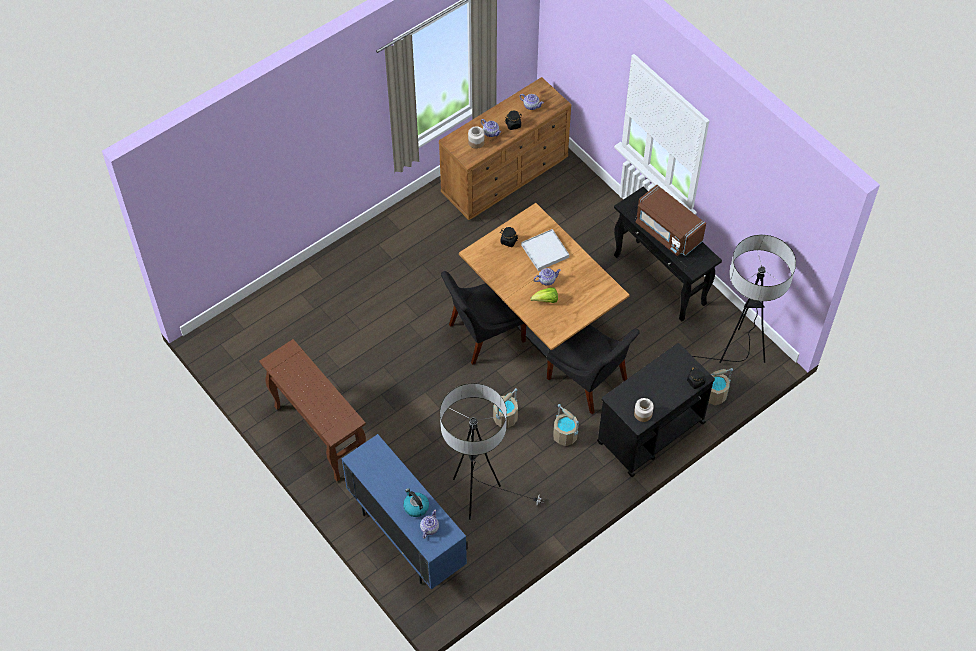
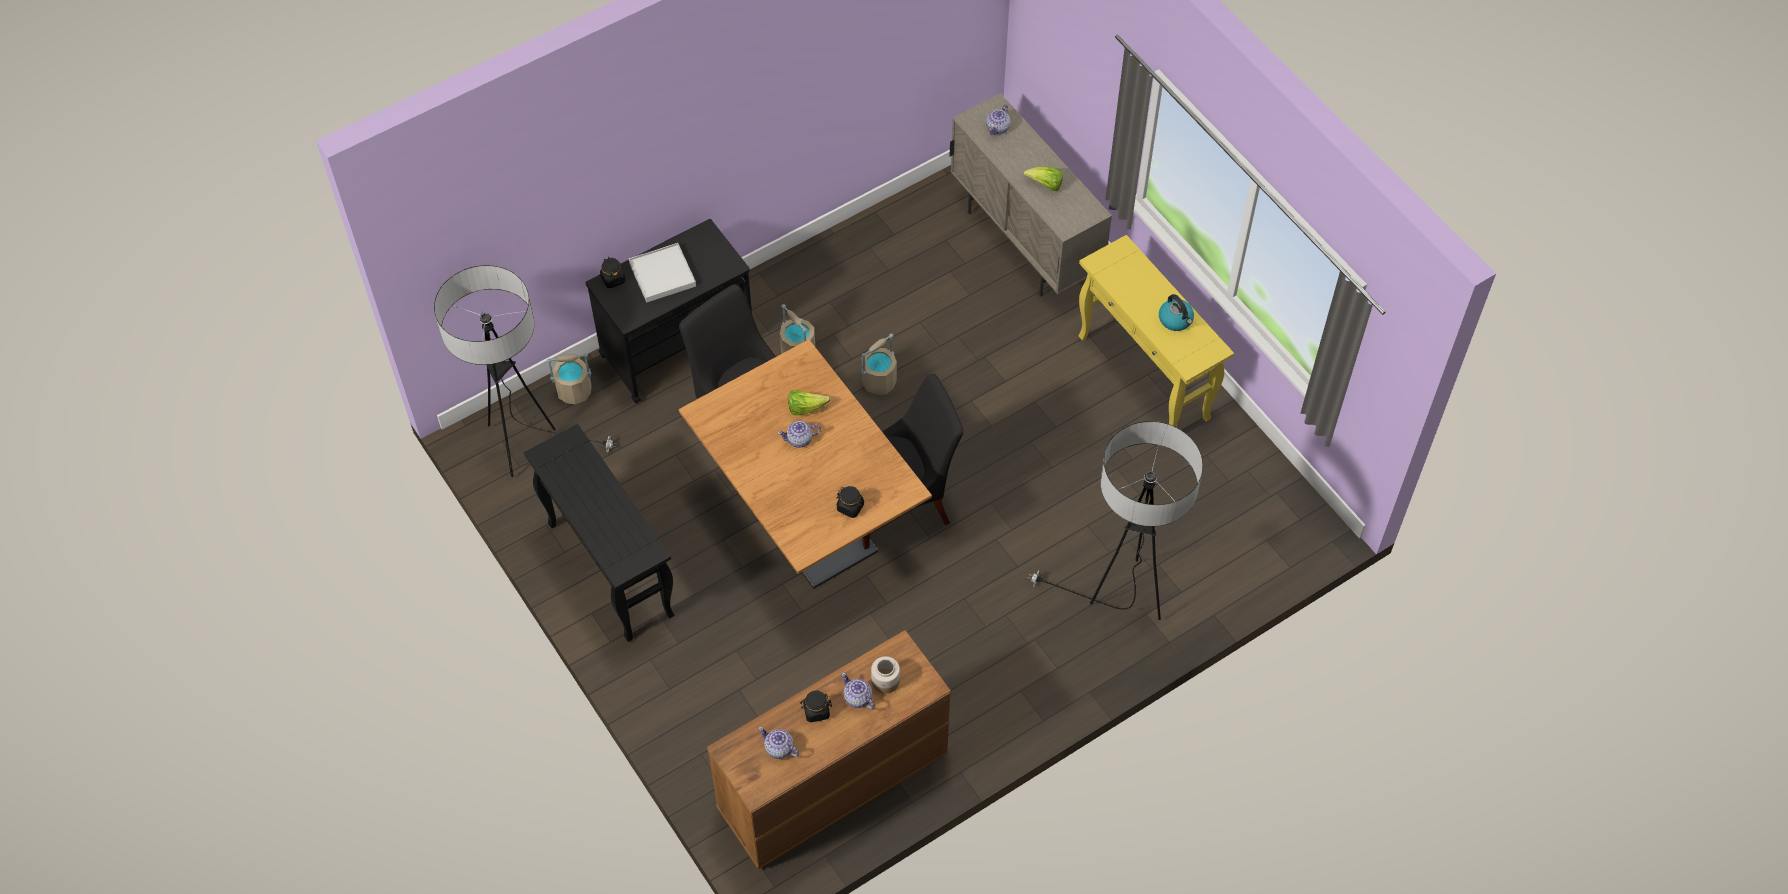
camera: 175 degrees left, 0 degrees up
(319, 434) = (1145, 379): brown console table -> yellow console table
(391, 480) = (1045, 185): none -> lettuce
(406, 537) = (1025, 243): blue cabinet -> beige cabinet
(415, 507) = (1014, 152): kettle -> kettle (1176, 320)
(477, 496) = (928, 284): floor lamp -> floor lamp (1123, 596)
(545, 251) = (795, 486): white tray -> white tray (662, 274)
(642, 414) = (697, 243): jar -> none
(667, 231) = (595, 504): brown microwave -> none

